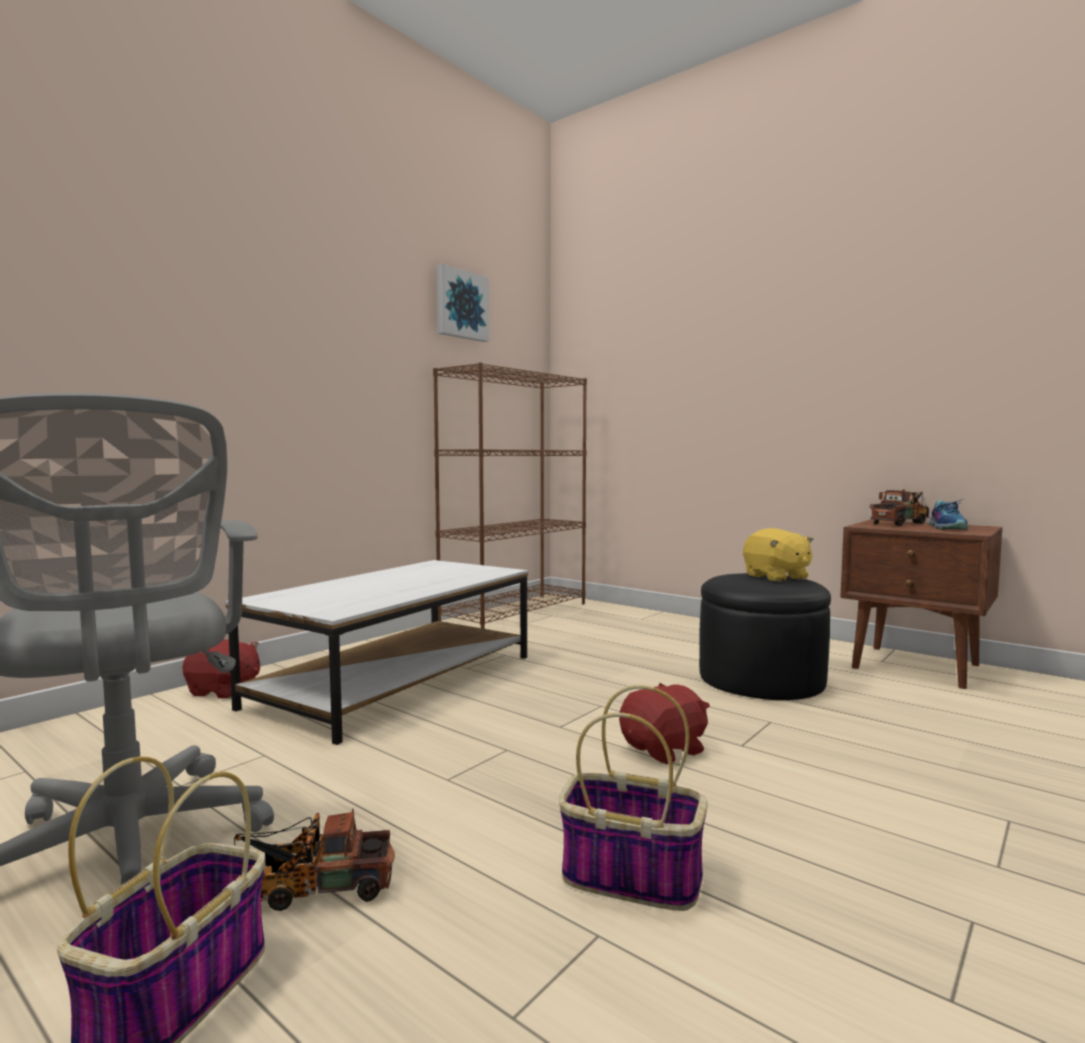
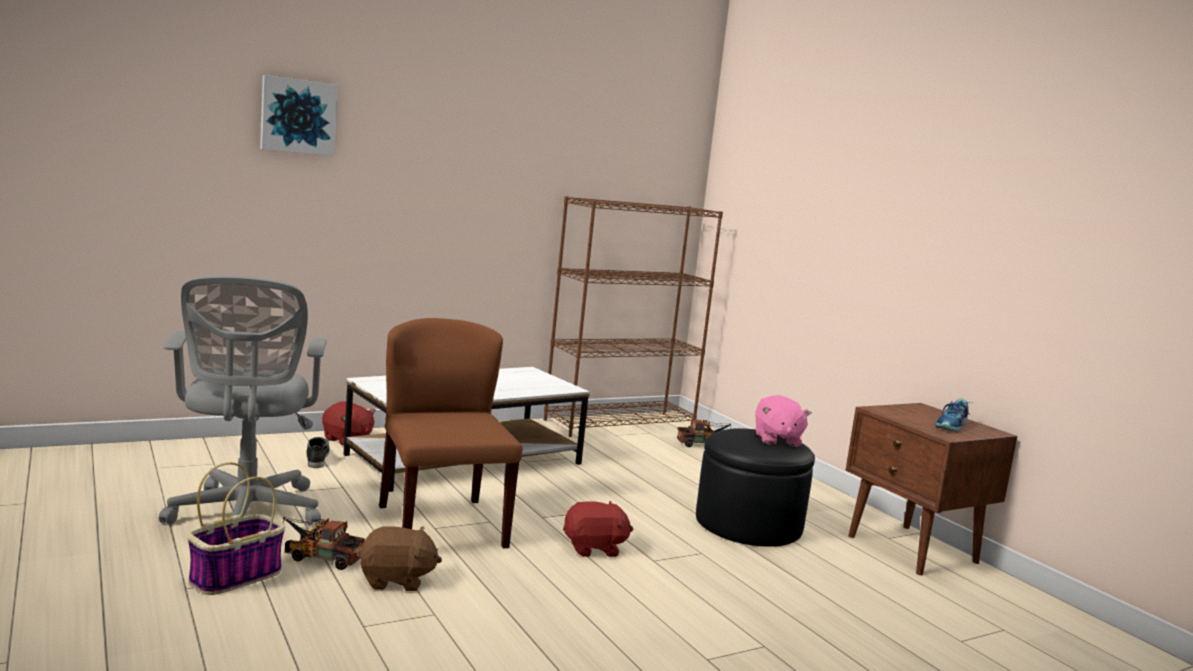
camera: 20 degrees right, 5 degrees up
(196, 723) = (317, 458): none -> shoe
(452, 773) = (441, 525): none -> brown chair
(460, 305) = (603, 137): picture -> picture (298, 116)
(478, 889) = (396, 580): none -> brown plush toy
(628, 877) = (480, 599): basket -> none
(776, 577) = (777, 440): yellow plush toy -> pink plush toy
(902, 523) = (929, 413): toy truck -> toy truck (703, 444)

